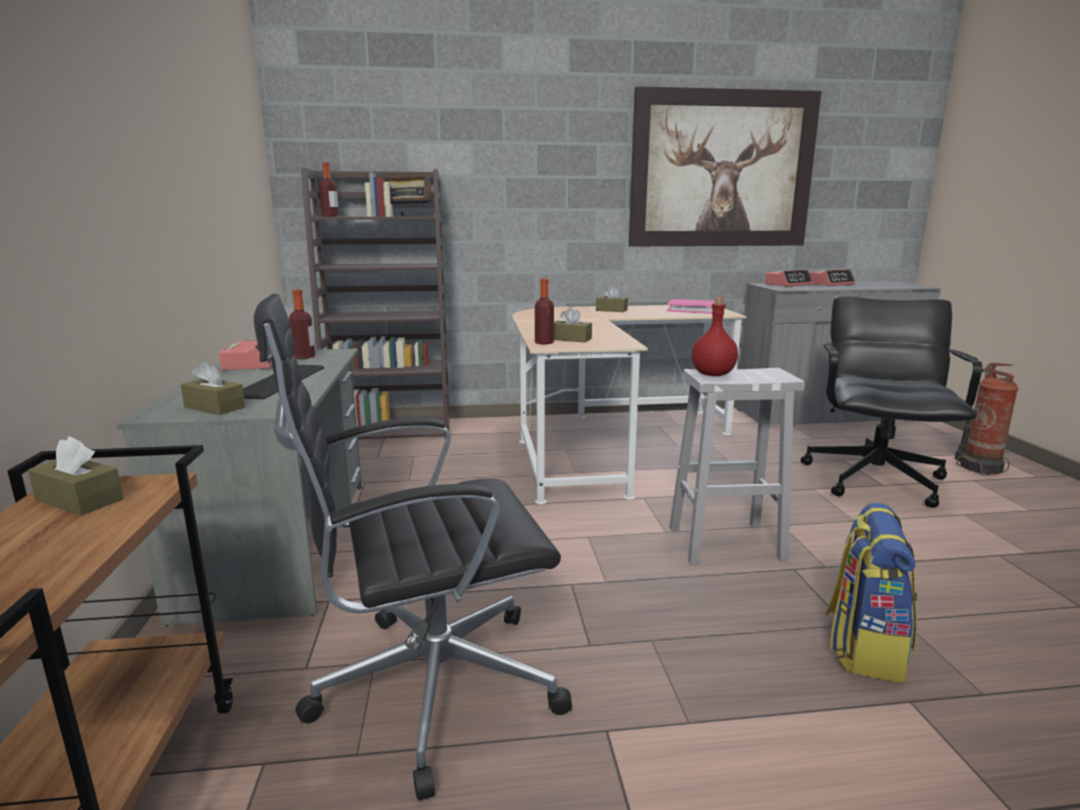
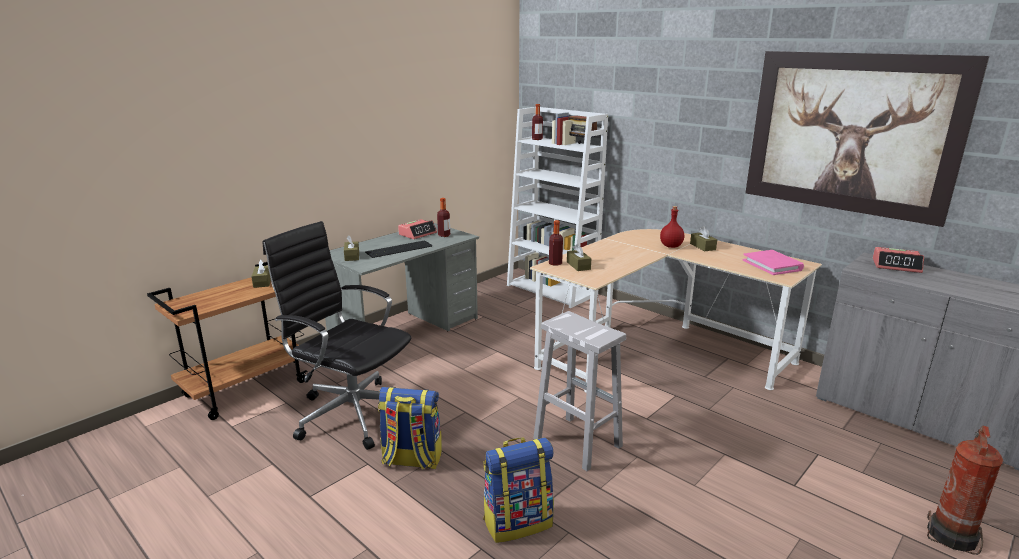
camera: 50 degrees right, 5 degrees up
(391, 430) = (552, 290): brown bookcase -> white bookcase
(642, 678) = (411, 460): none -> backpack
(712, 374) = (566, 320): red bottle -> red bottle (670, 246)
(830, 284) = (953, 278): alarm clock -> none
(875, 479) = (801, 479): black office chair -> none

